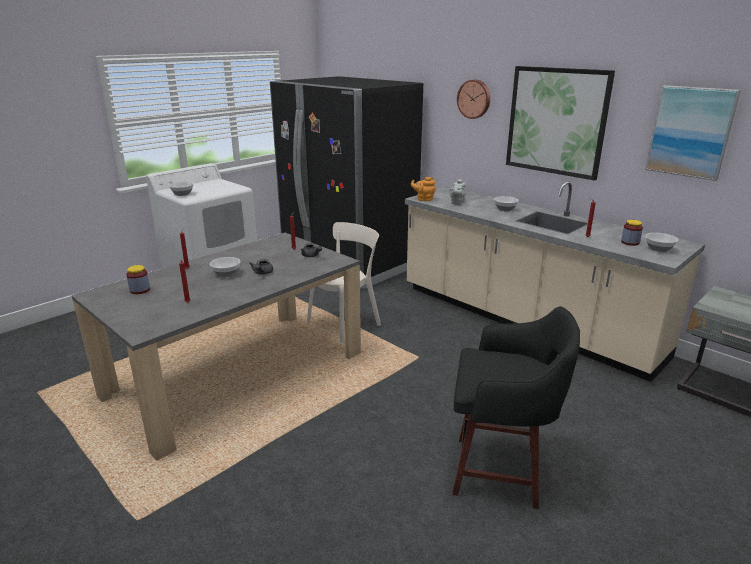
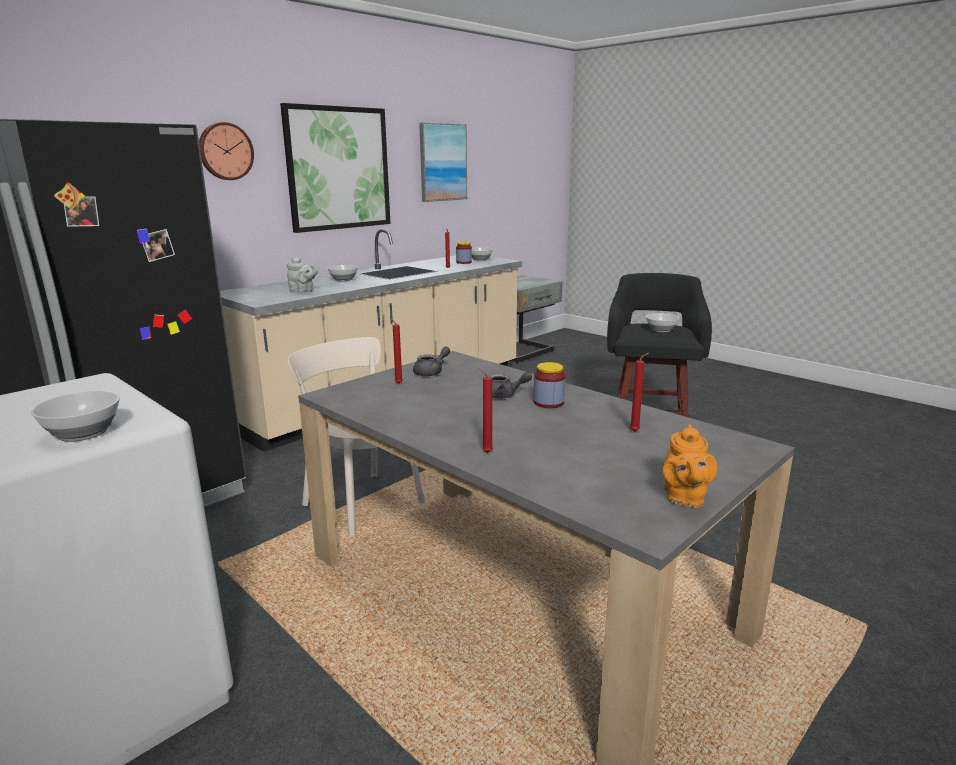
camera: 90 degrees left, 5 degrees down
(140, 290) = (603, 479): jar -> jar (548, 403)
(226, 274) = (510, 418): bowl -> bowl (661, 330)
(424, 199) = (270, 300): orange teapot -> orange teapot (684, 498)

